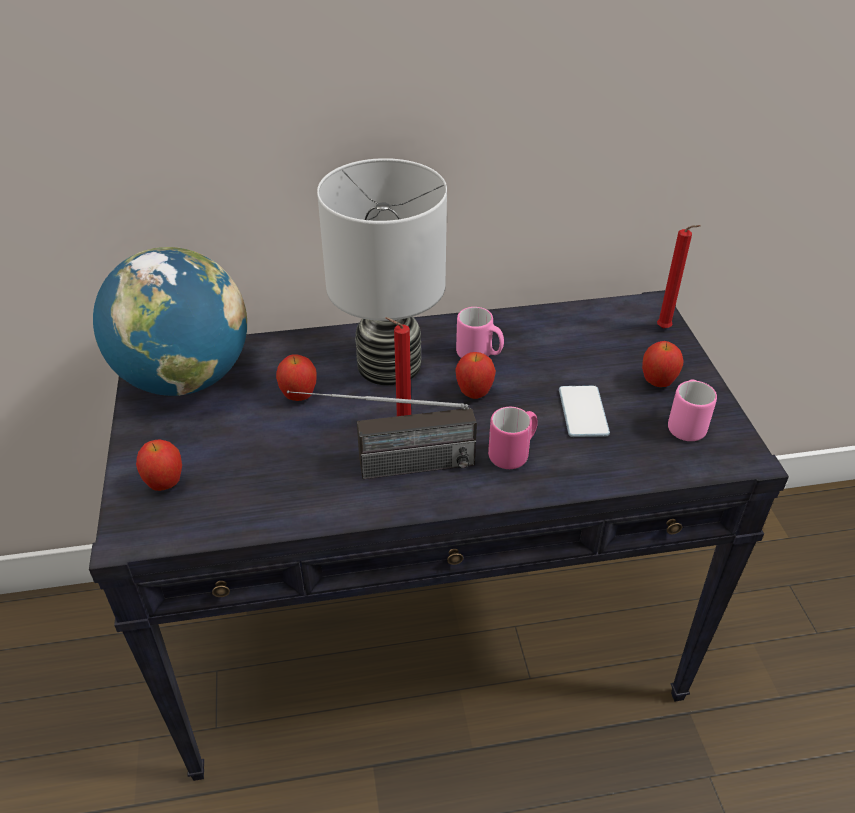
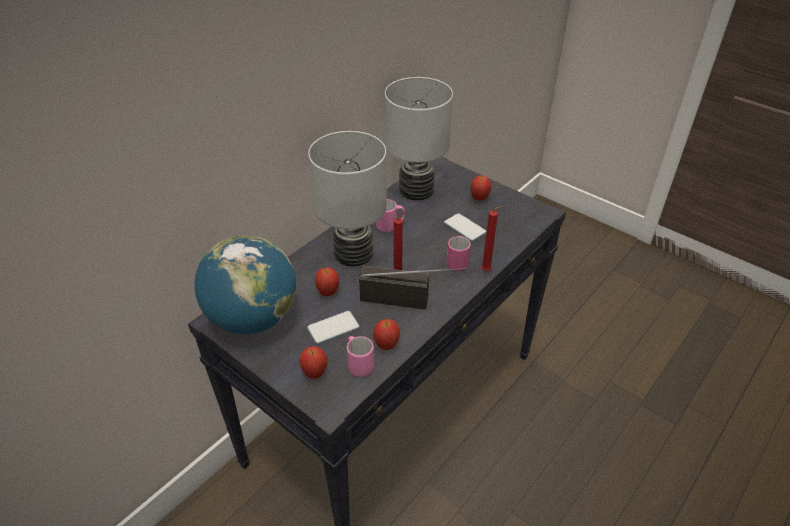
camera: 40 degrees left, 0 degrees up
(251, 443) = (333, 328): none -> phone
(386, 468) = (412, 300): radio -> radio turned 120 degrees counterclockwise
(474, 393) = (409, 245): apple -> apple (386, 345)
(574, 326) = (416, 190): none -> grey table lamp
(665, 329) = (456, 172): red candle -> red candle (487, 270)
(686, 424) = (509, 211): pink mug -> pink mug (358, 364)

